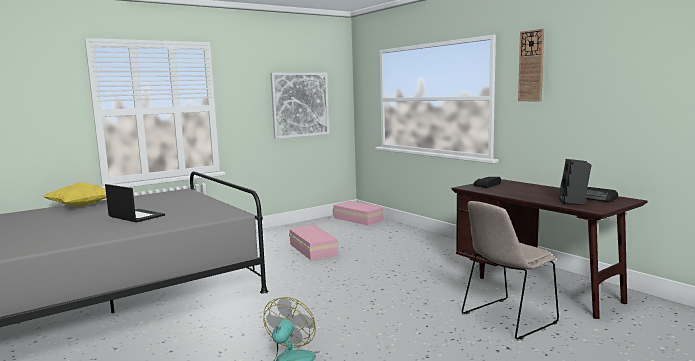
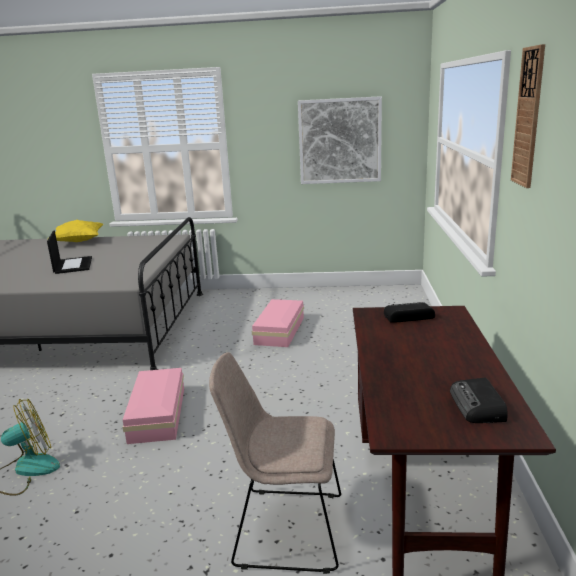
camera: 40 degrees right, 10 degrees up
(358, 219) = (400, 298): pink storage box -> pink storage box (159, 413)
(574, 202) = (412, 402): black speaker -> none

